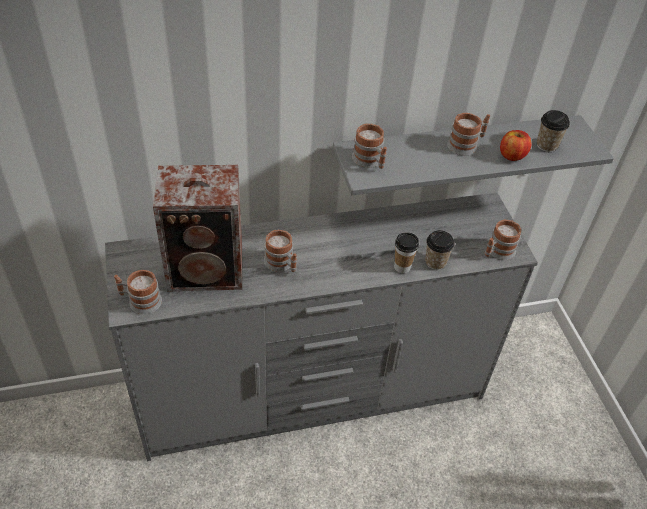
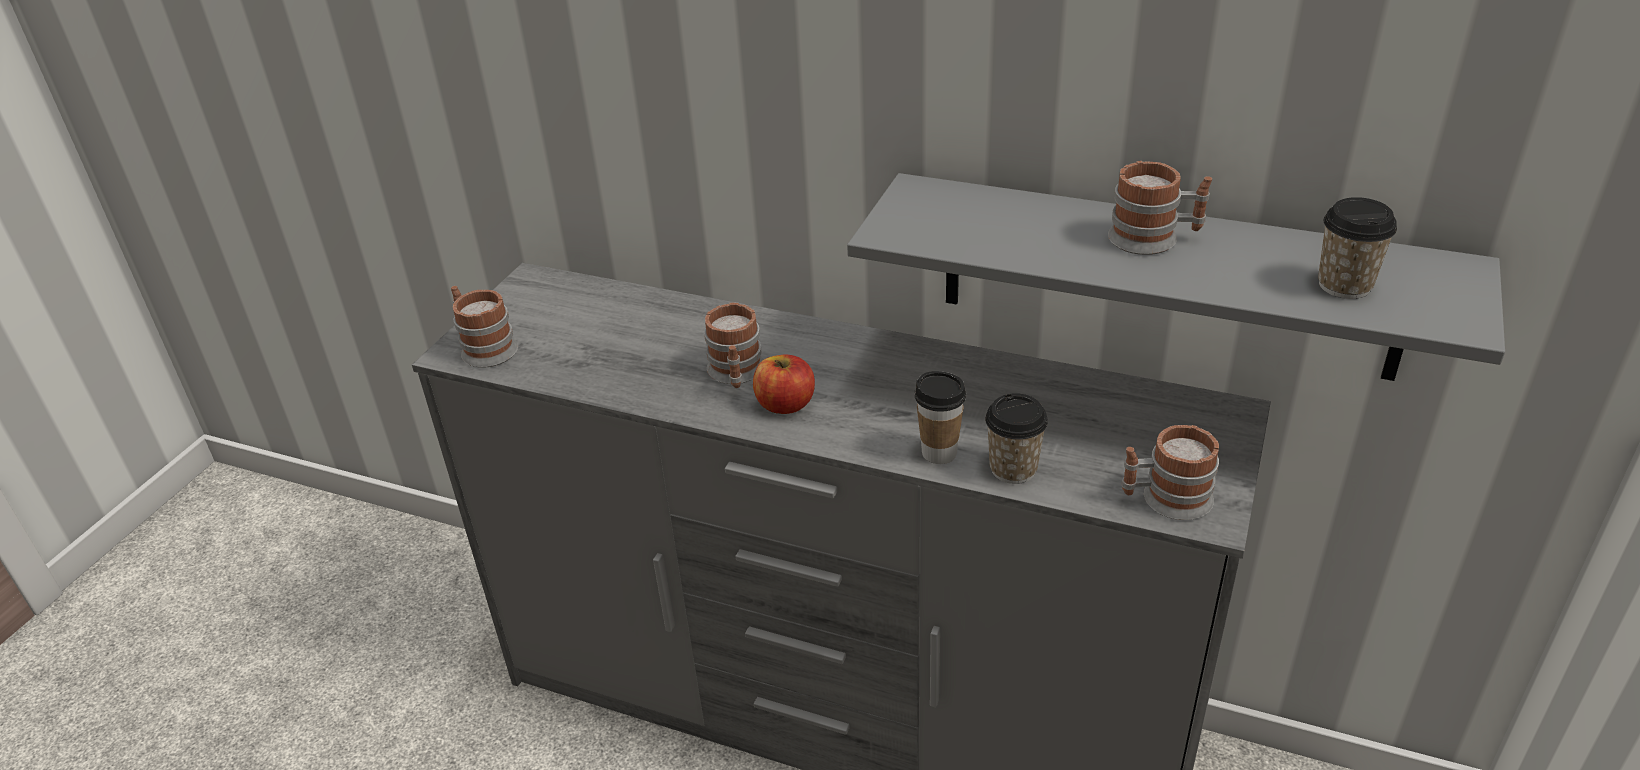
camera: 40 degrees right, 10 degrees down
(208, 270) = (617, 343): speaker -> none
(370, 161) = (930, 214): mug -> none
(512, 155) = (1238, 280): apple -> apple (785, 404)

